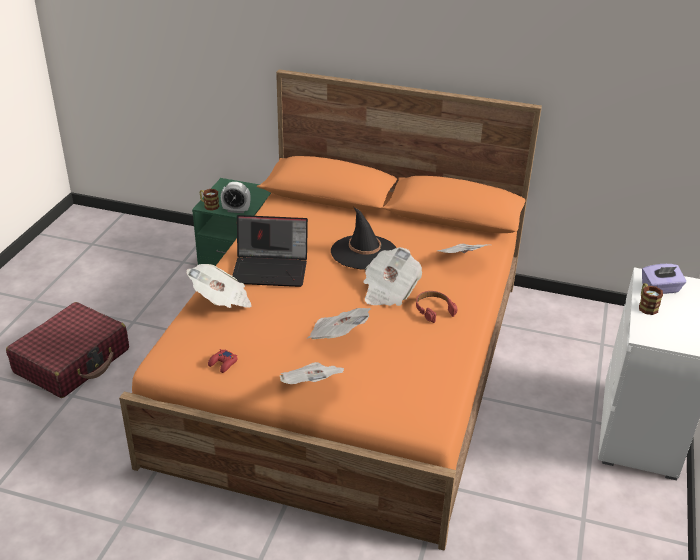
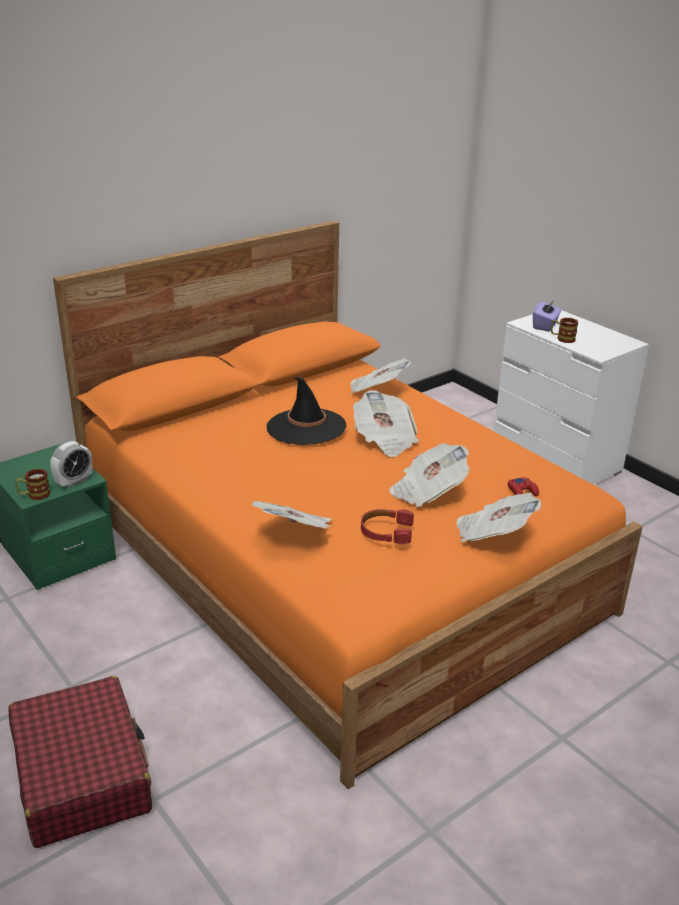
camera: 55 degrees left, 5 degrees down
(223, 364) = (407, 573): red game controller -> red game controller (522, 491)
(271, 269) = (269, 485): laptop -> none
(434, 309) = (437, 431): red headphones -> red headphones (386, 531)

